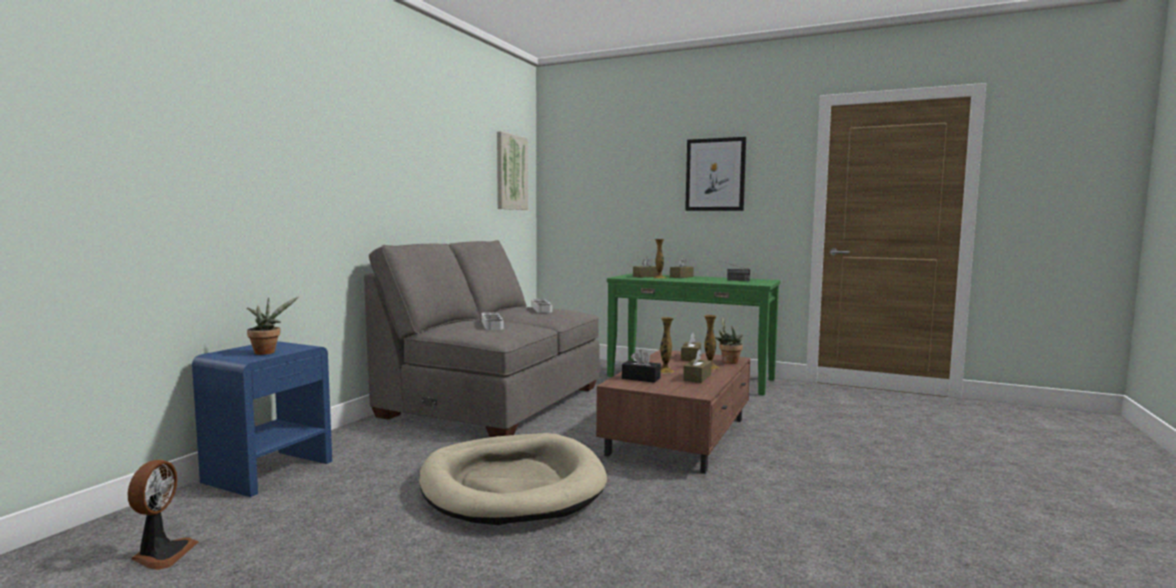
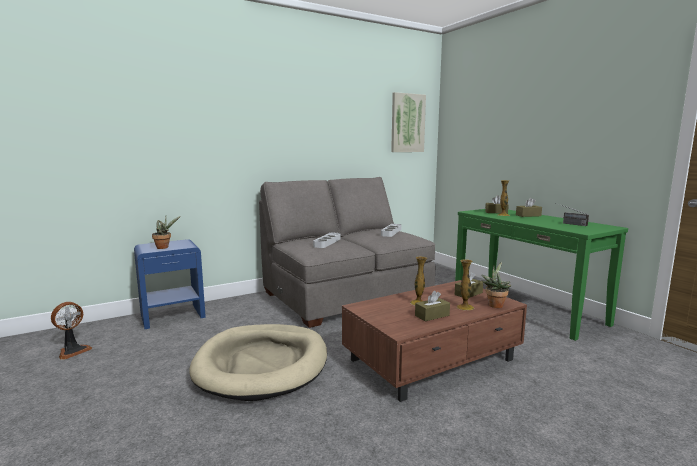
camera: 35 degrees right, 5 degrees up
(641, 378) = (386, 306): black tissue box -> none
(715, 174) = (574, 119): picture -> none

